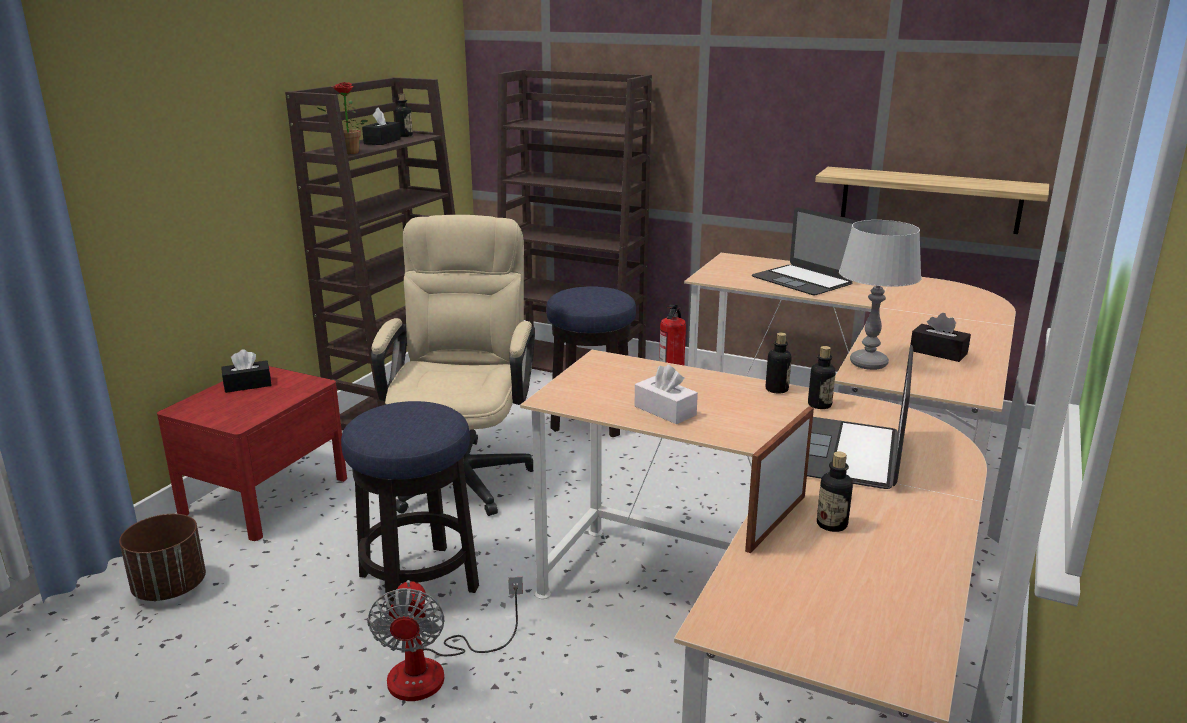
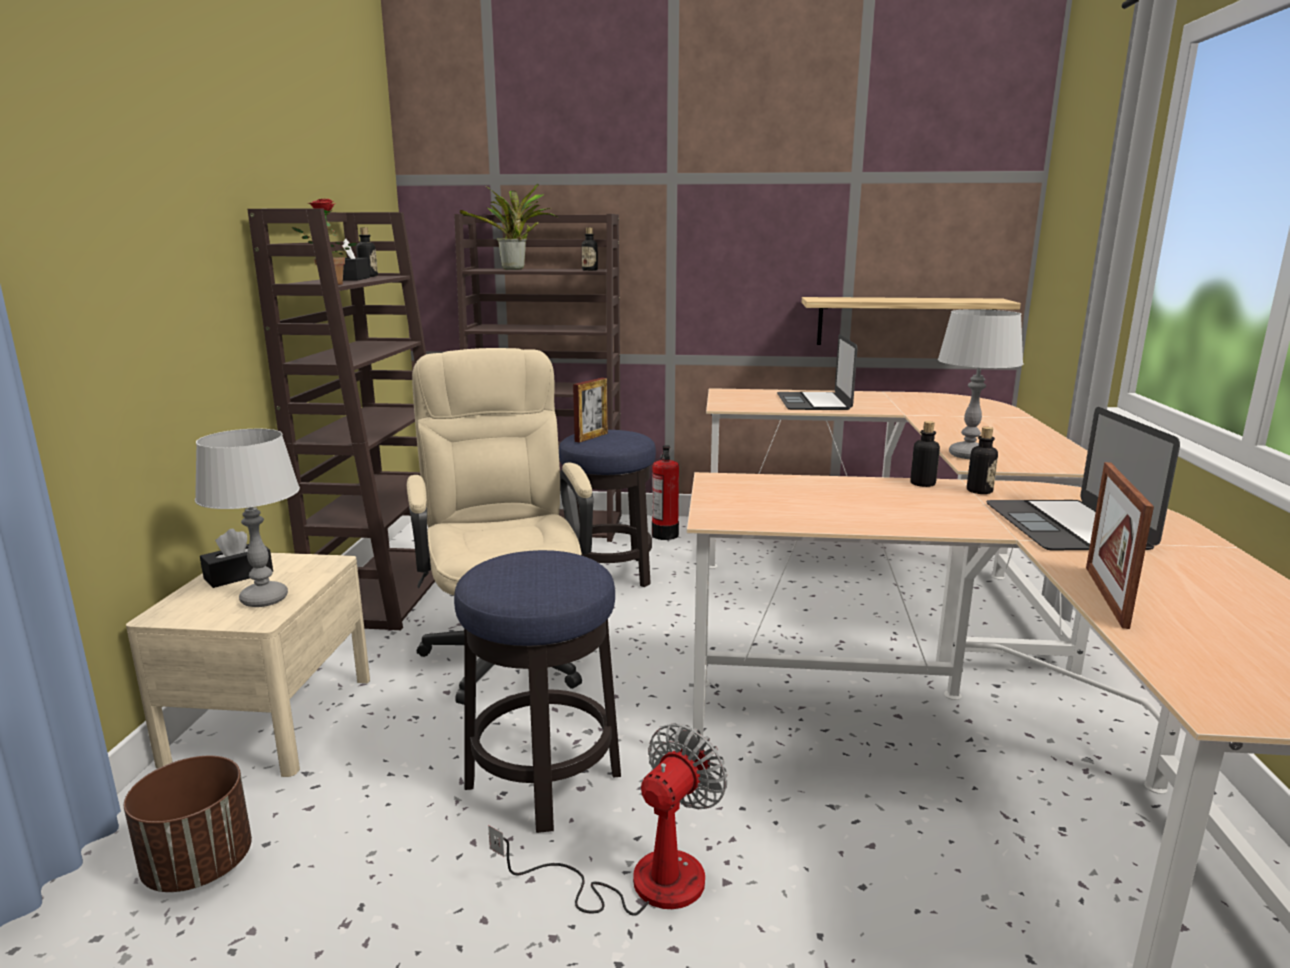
camera: 20 degrees left, 5 degrees down
(251, 407) = (265, 599): none -> grey table lamp
(265, 496) = (272, 719): red nightstand -> beige nightstand
(435, 670) = (640, 881): fan -> fan turned 120 degrees counterclockwise
(552, 125) = (515, 269): none -> potted plant
(577, 295) = (591, 437): none -> picture frame
(665, 410) = (846, 514): white tissue box -> none
(802, 280) = (813, 402): laptop -> laptop turned 60 degrees clockwise
(831, 524) = (1155, 588): bottle -> bottle (590, 270)
(938, 352) = (1009, 441): black tissue box -> none

